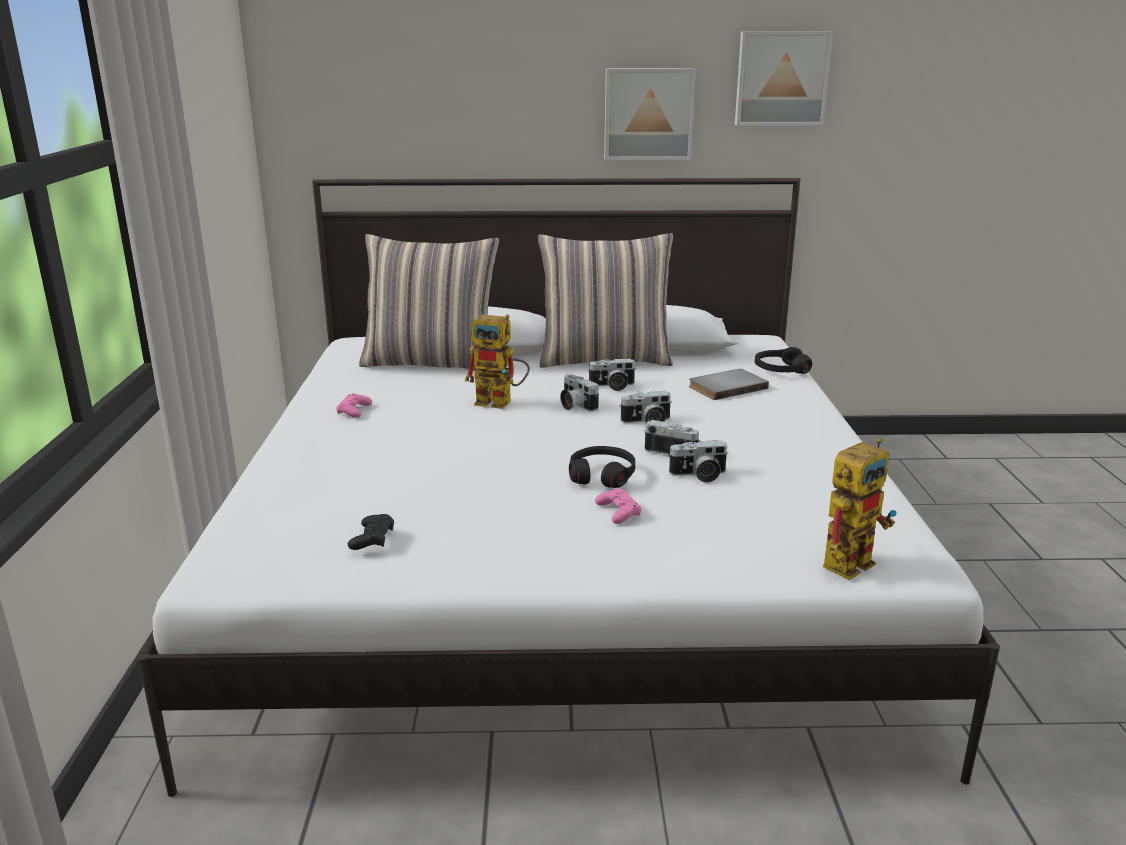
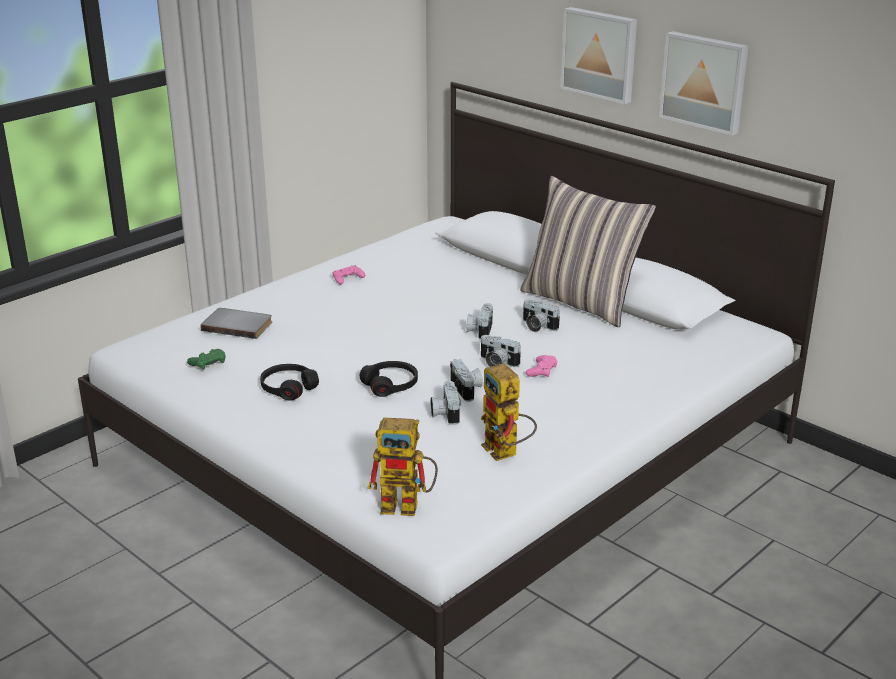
camera: 45 degrees right, 5 degrees up
(372, 538) = (208, 363): black game controller -> green game controller
(431, 363) = (459, 259): pillow -> none
(501, 402) = (438, 308): toy robot -> toy robot (506, 453)
(618, 512) = (350, 411): pink game controller -> pink game controller (542, 371)
(699, 475) = (444, 413): camera -> camera turned 45 degrees clockwise
(726, 387) = (617, 361): grey book -> grey book (238, 325)
(780, 370) = (697, 366): black headphones -> black headphones (288, 388)
(781, 78) = (831, 72): picture -> picture (600, 54)

